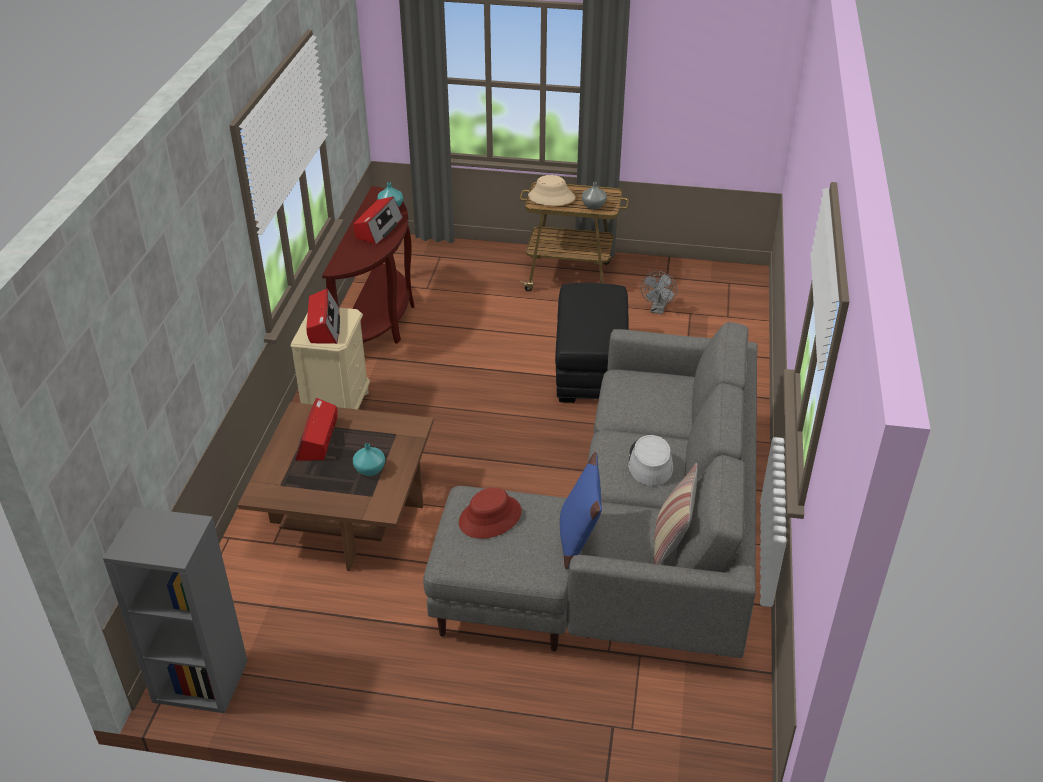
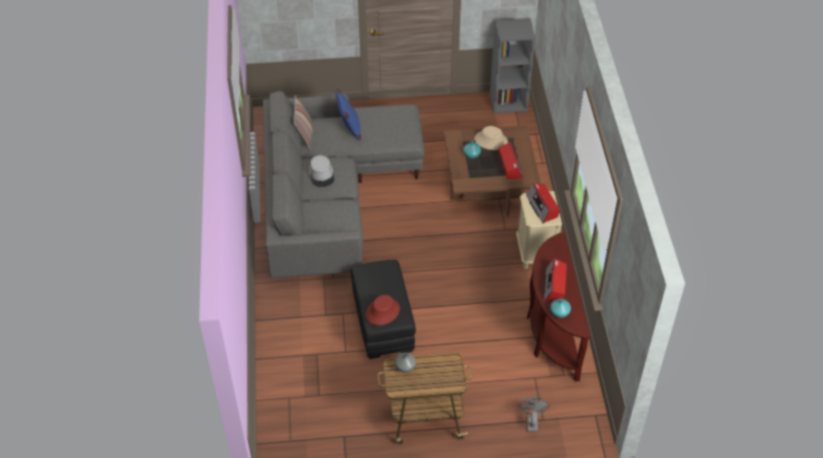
camera: 165 degrees right, 10 degrees up
(490, 517) = (396, 130): red hat -> red hat (382, 311)
(551, 197) = (443, 371): beige hat -> beige hat (491, 140)
(657, 310) = (345, 393): grey fan -> grey fan (531, 421)

